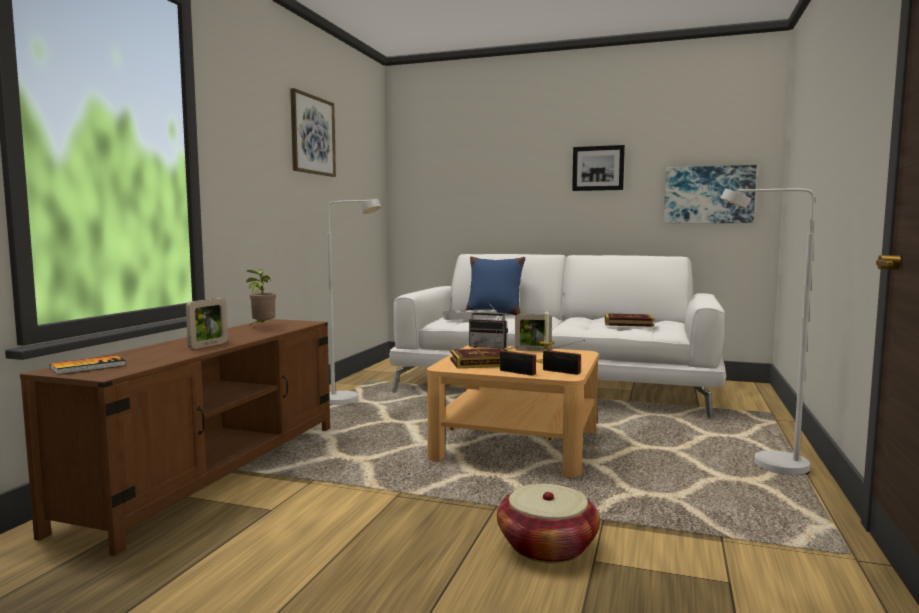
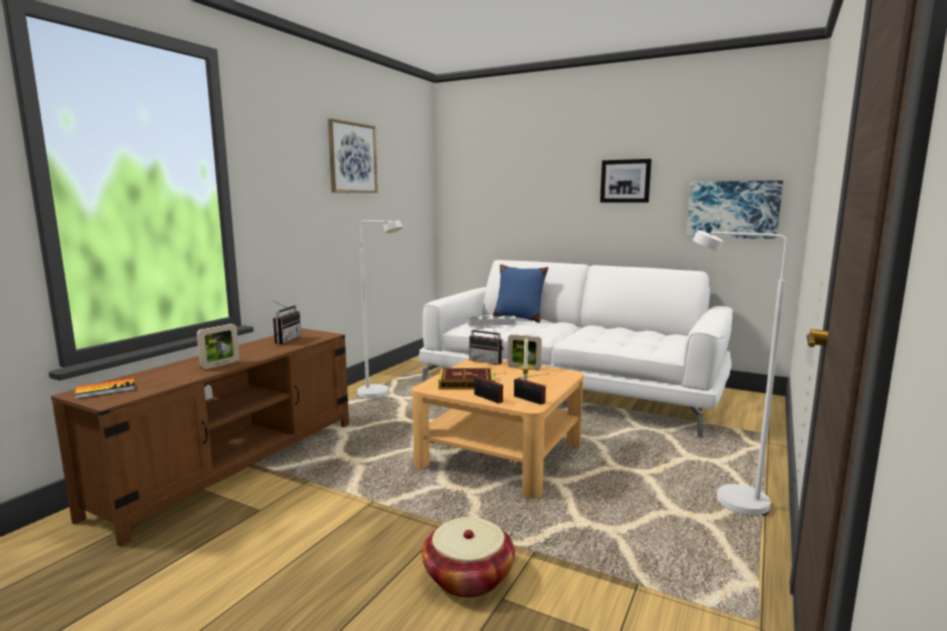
camera: 10 degrees right, 5 degrees up
(262, 327) = (285, 340): potted plant -> radio
(628, 323) = (634, 337): book -> none

